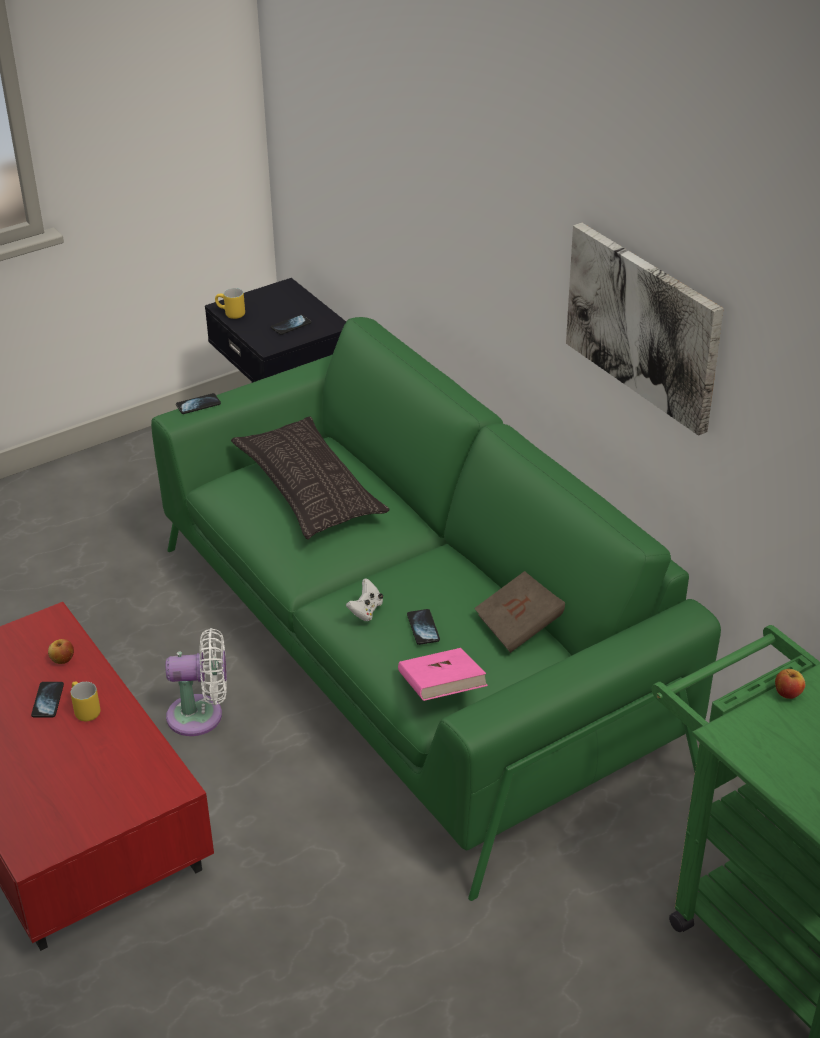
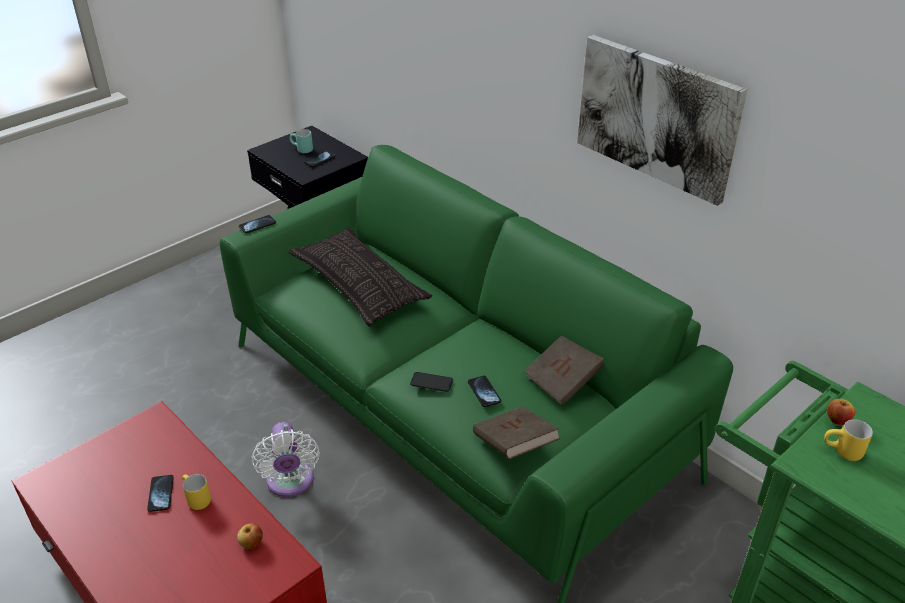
camera: 10 degrees left, 0 degrees up
(62, 660) = (169, 454): apple -> apple (251, 543)
(201, 715) = (290, 483): white fan -> white fan turned 90 degrees clockwise
(230, 314) = (269, 155): yellow mug -> yellow mug (842, 453)
(271, 311) = (301, 150): none -> turquoise mug
(366, 611) = (431, 382): white game controller -> phone
(441, 691) = (514, 446): pink book -> brown book

